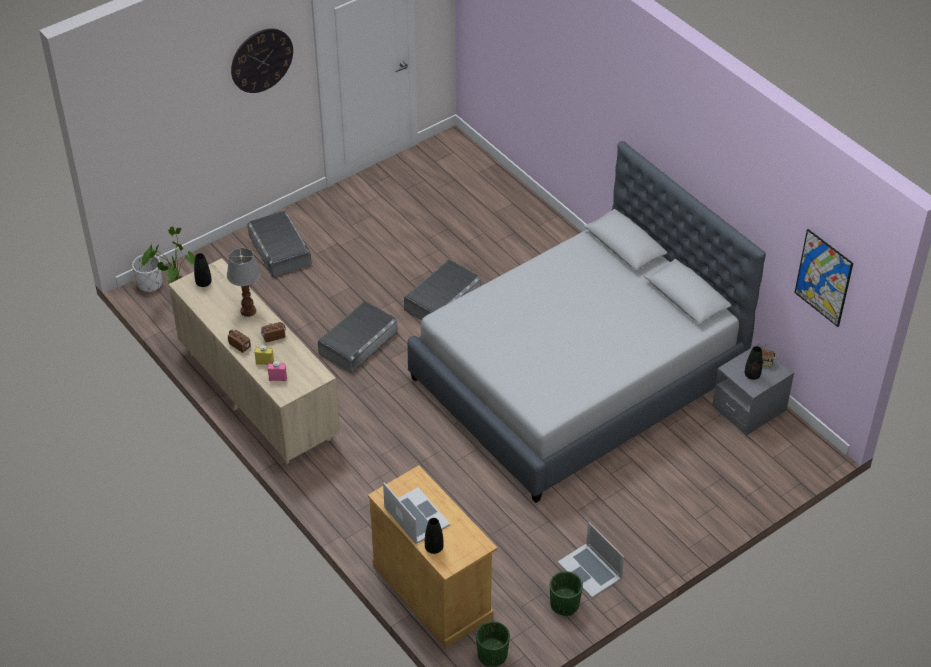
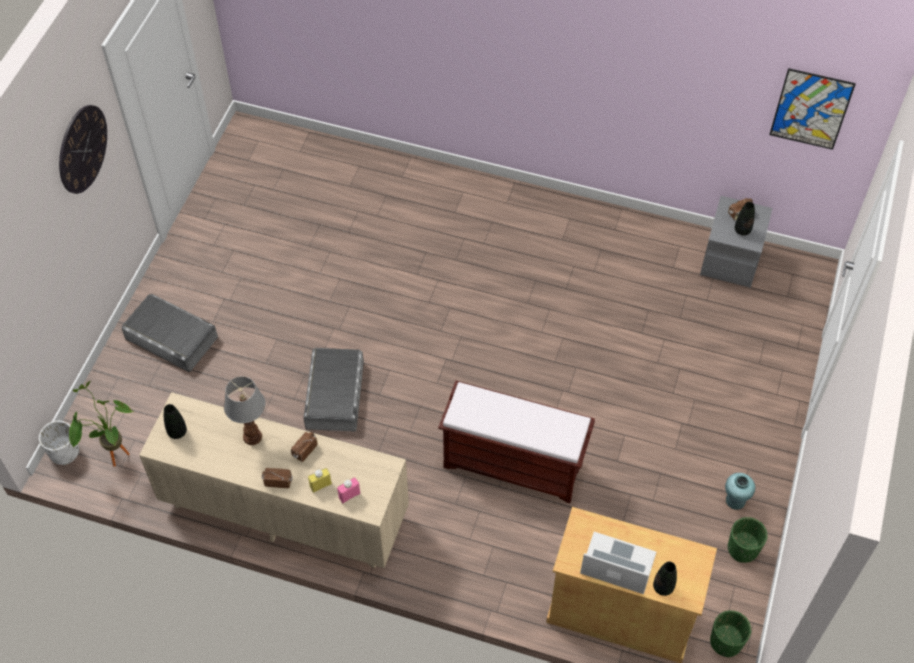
camera: 35 degrees left, 10 degrees up
(442, 299) = (377, 303): grey storage box -> none
(444, 455) = (514, 464): none -> brown bench
(577, 377) = (565, 313): grey bed -> none
(590, 570) = (735, 500): laptop -> turquoise vase

